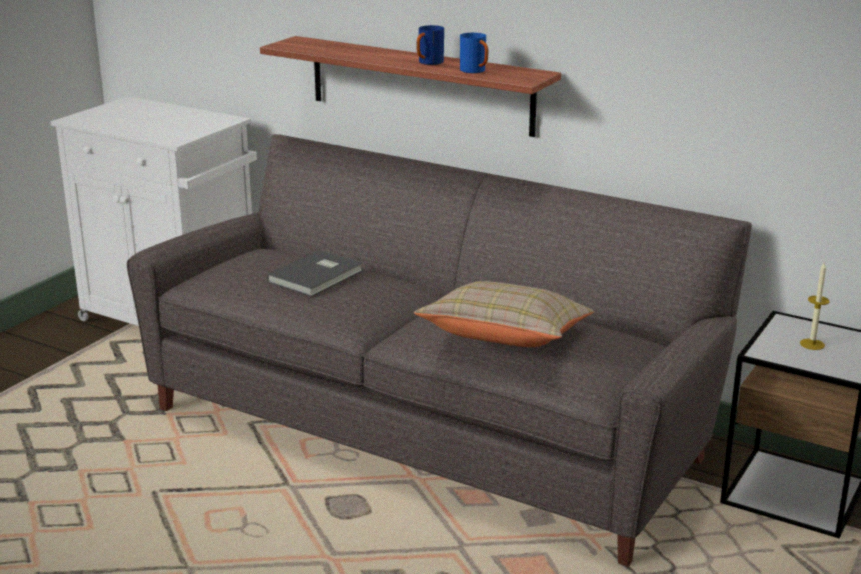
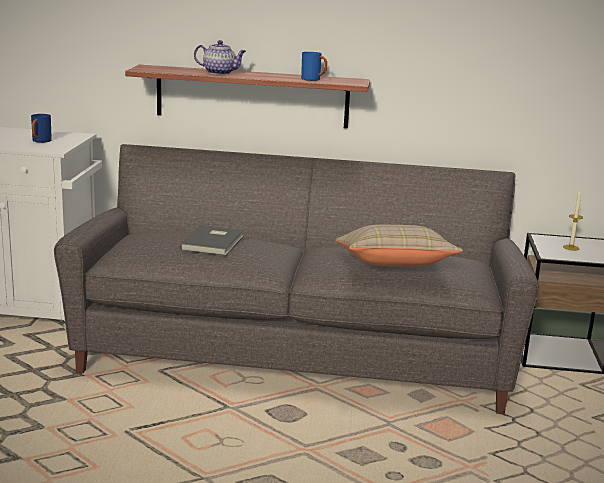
camera: 25 degrees left, 5 degrees down
(371, 54) = (220, 73): none -> teapot
(428, 63) = (271, 76): blue mug -> blue mug (40, 141)

